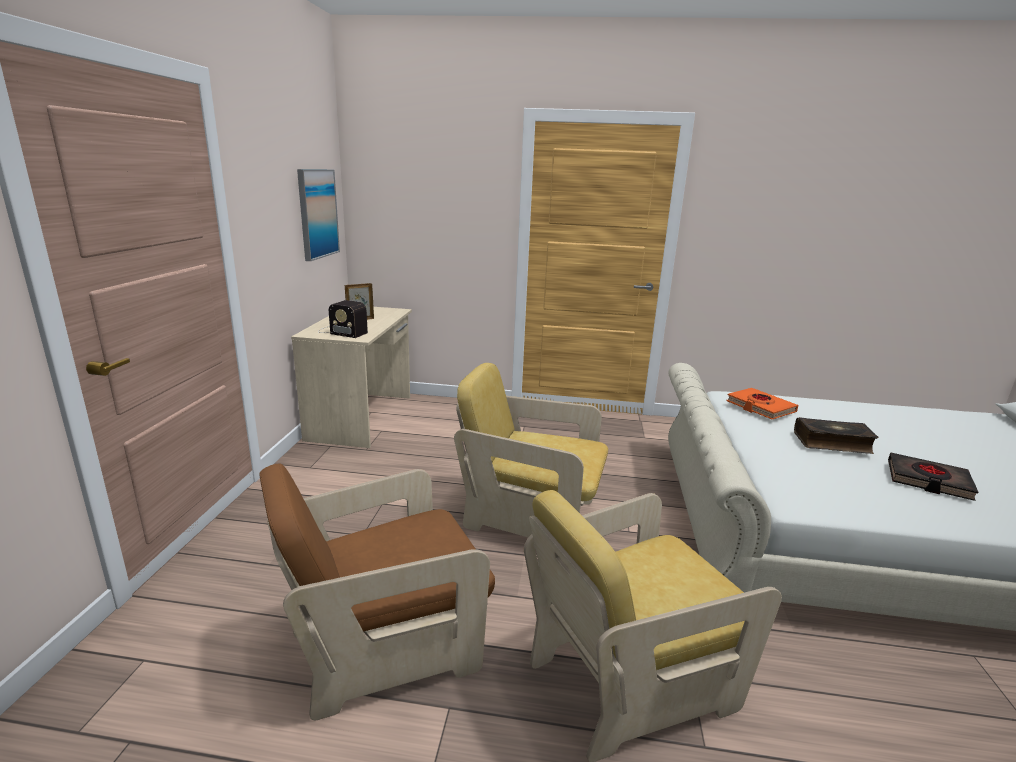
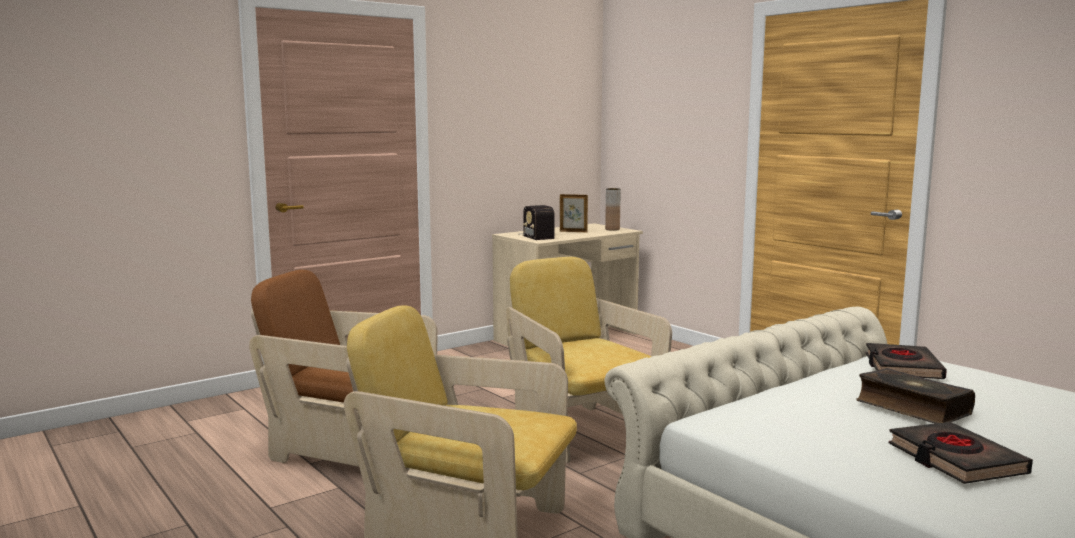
camera: 45 degrees right, 10 degrees down
(317, 213) = (553, 126): picture -> none
(385, 311) = (612, 229): none -> brown vase
(760, 407) = (902, 367): orange book -> black book

